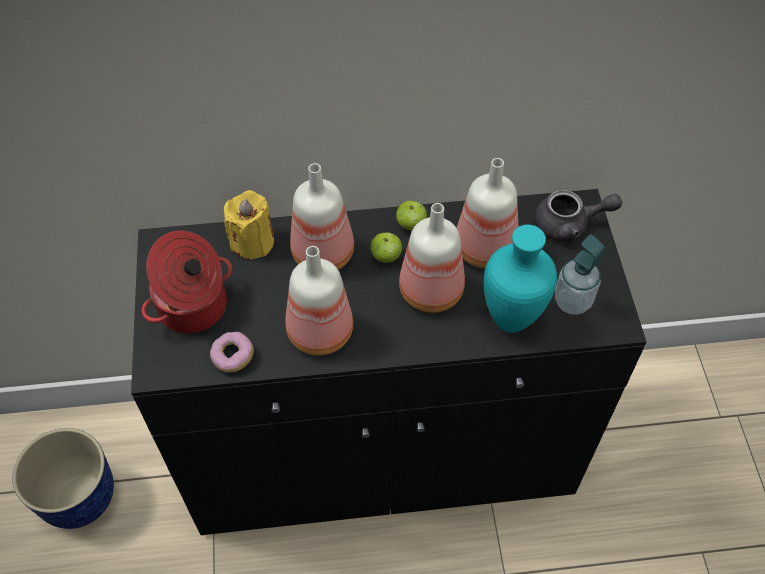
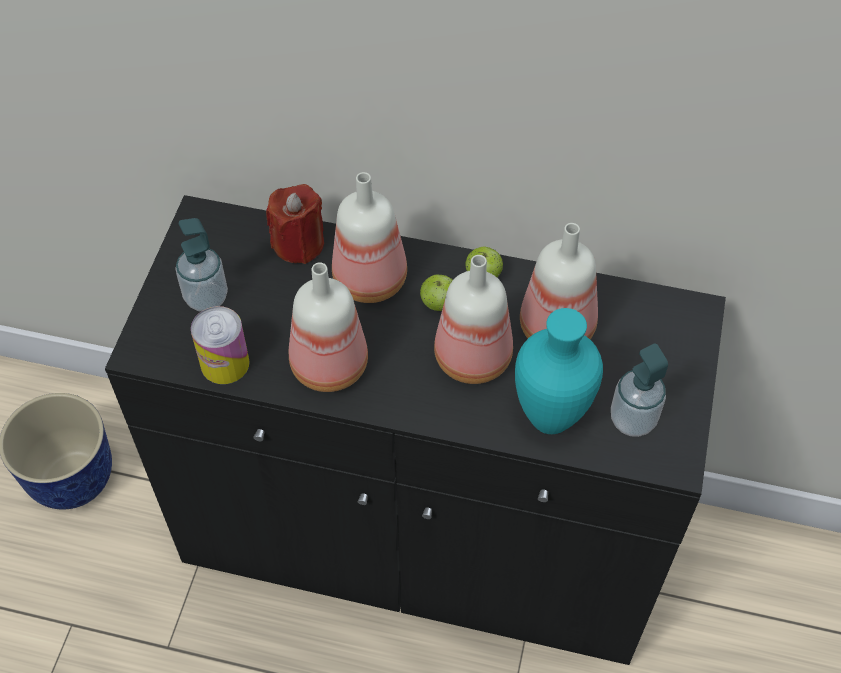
camera: 20 degrees right, 0 degrees up
(194, 308) = (206, 297): cooking pot -> soap dispenser
(233, 357) = (225, 363): donut -> can
(252, 242) = (298, 244): yellow candle -> red candle
(569, 225) = (670, 330): grey teapot -> none

